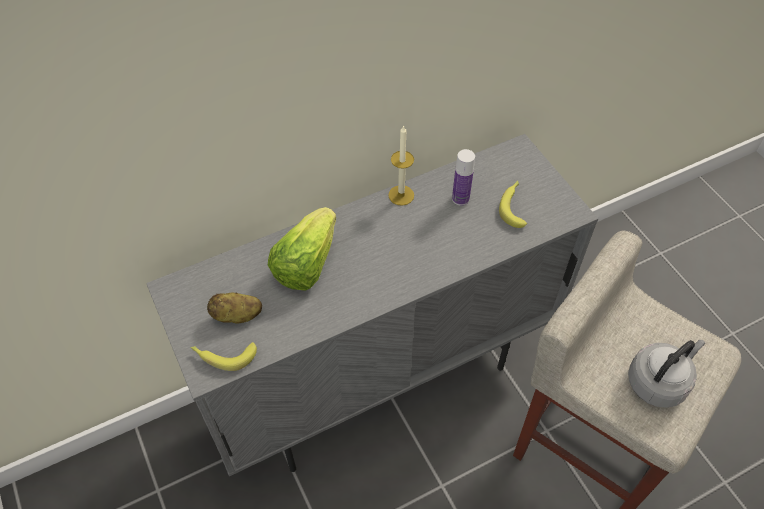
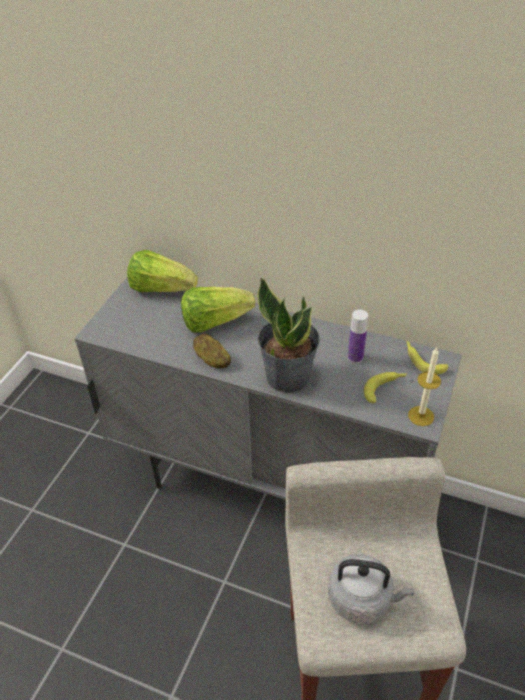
camera: 50 degrees right, 10 degrees down
(206, 274) = (161, 289): none -> lettuce
(223, 355) = (113, 331): banana -> banana (422, 360)
(237, 315) = (146, 318): potato -> potato (212, 360)
(401, 195) = (320, 328): candle -> candle (421, 416)
(435, 259) = (287, 376): none -> potted plant

